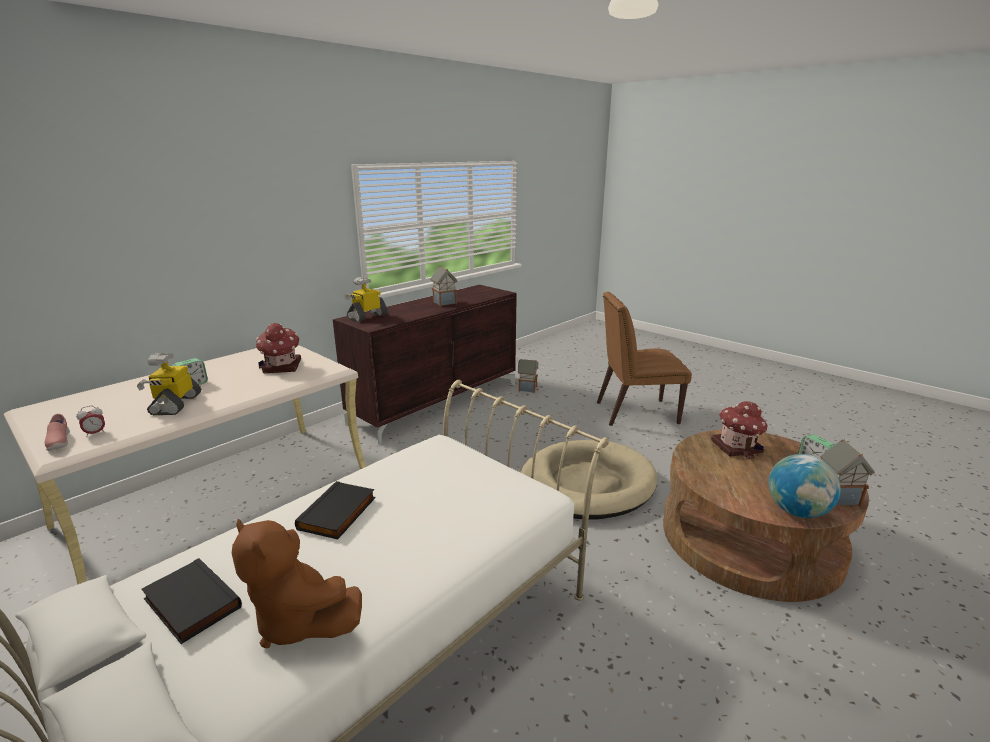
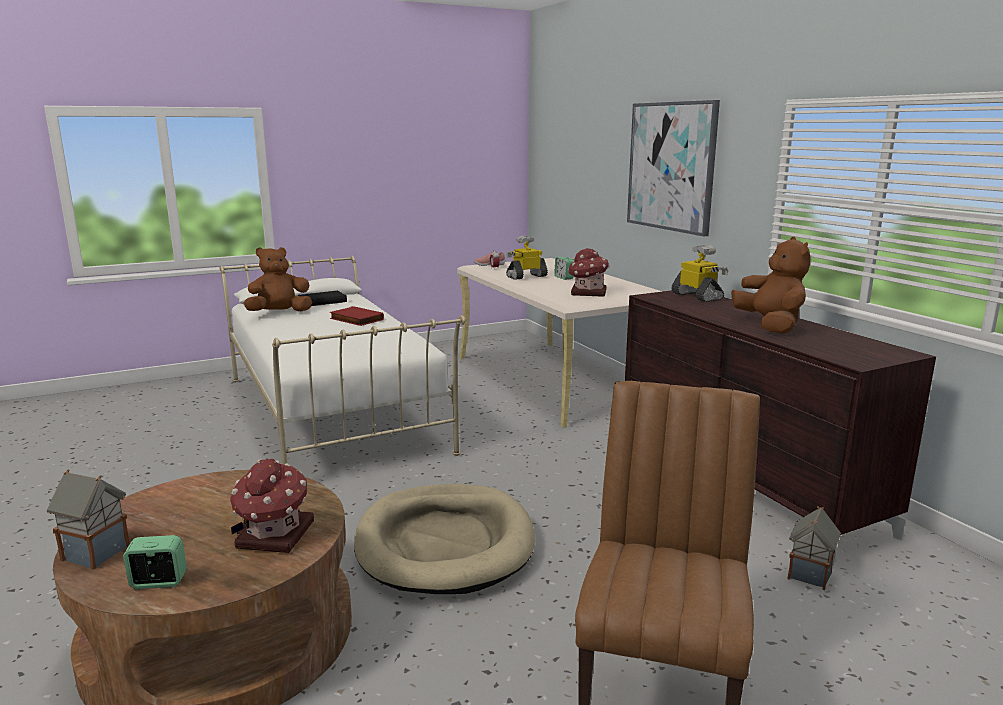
camera: 110 degrees right, 5 degrees down
(175, 404) = (526, 276): toy robot -> toy robot turned 45 degrees counterclockwise
(239, 229) = (671, 166): none -> picture
(338, 514) = (355, 319): black book -> red book
(444, 303) = (770, 326): toy house -> brown plush toy
(797, 511) = (131, 510): globe -> none

